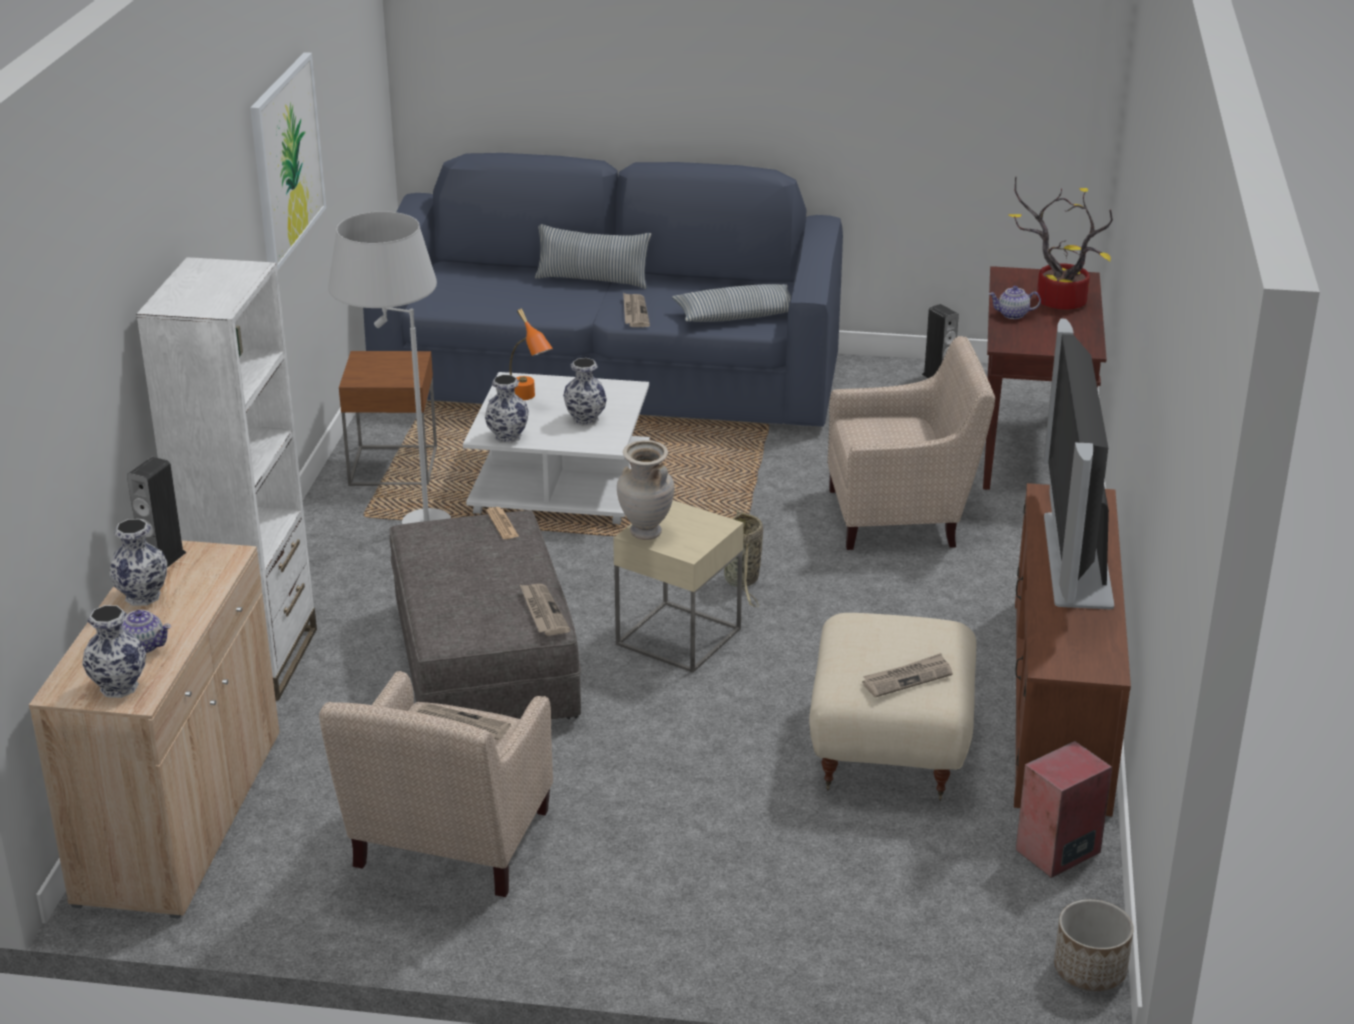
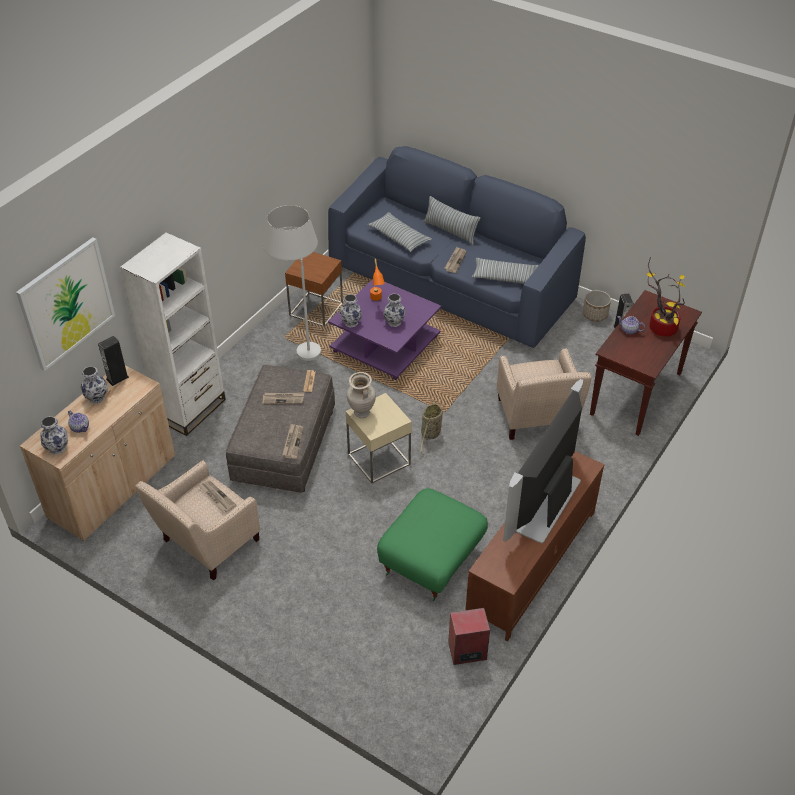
camera: 25 degrees right, 15 degrees up
(286, 160) = (265, 164): picture -> picture (66, 303)
(509, 305) = (399, 237): none -> pillow
(563, 482) = (386, 344): white coffee table -> purple coffee table
(892, 748) = (432, 562): beige ottoman -> green ottoman
(902, 517) = (536, 419): beige armchair -> beige armchair turned 60 degrees clockwise
(907, 678) = (428, 542): newspaper -> newspaper (283, 399)
(1090, 970) = (434, 722): planter -> planter (595, 314)

